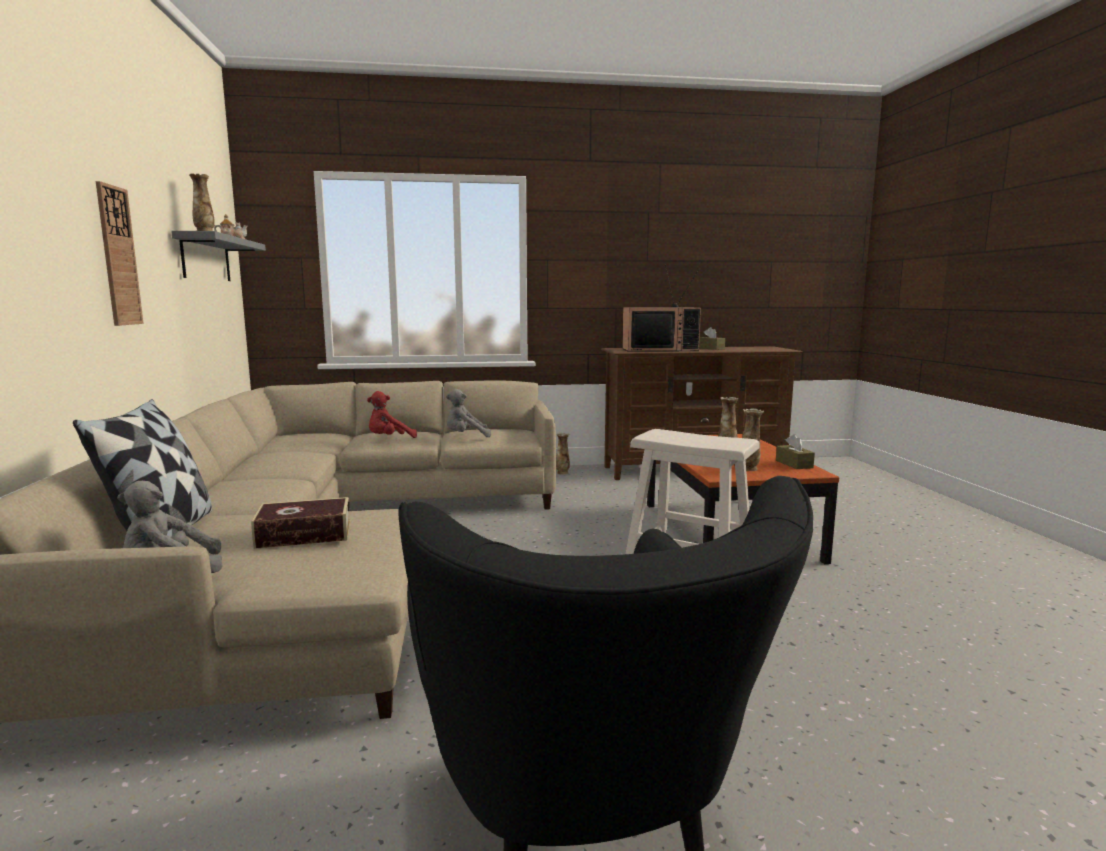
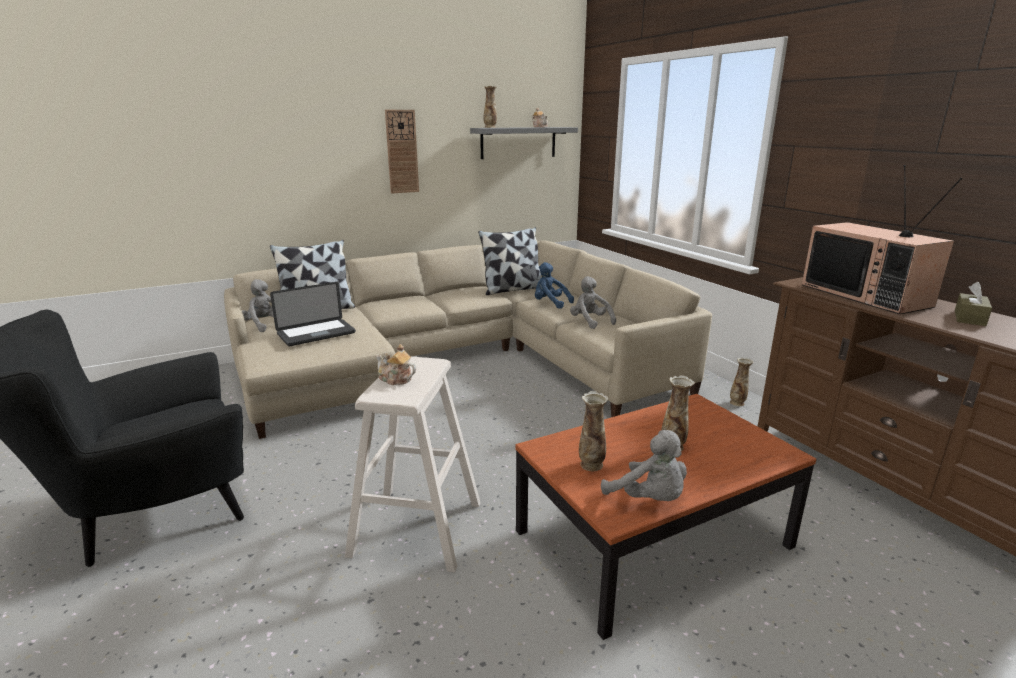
camera: 70 degrees right, 10 degrees up
(304, 534) = (316, 333): book -> laptop
(305, 445) = (512, 289): none -> pillow
(389, 439) = (550, 303): red plush toy -> blue plush toy
(695, 441) = (395, 379): none -> teapot
(794, 464) = (649, 499): brown tissue box -> grey plush toy

